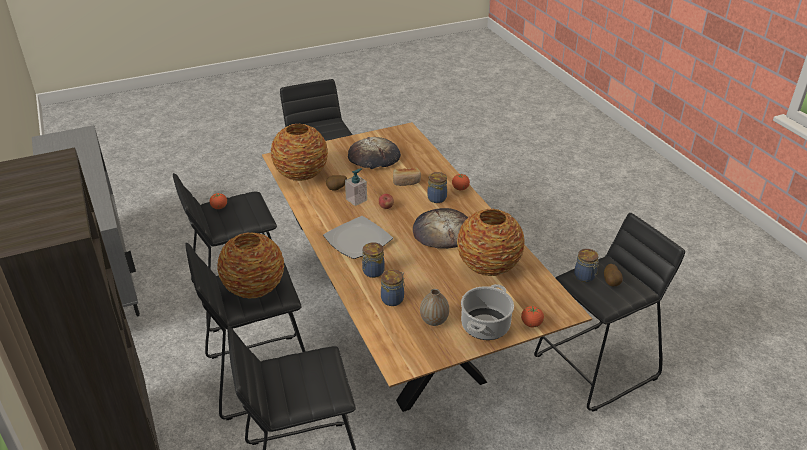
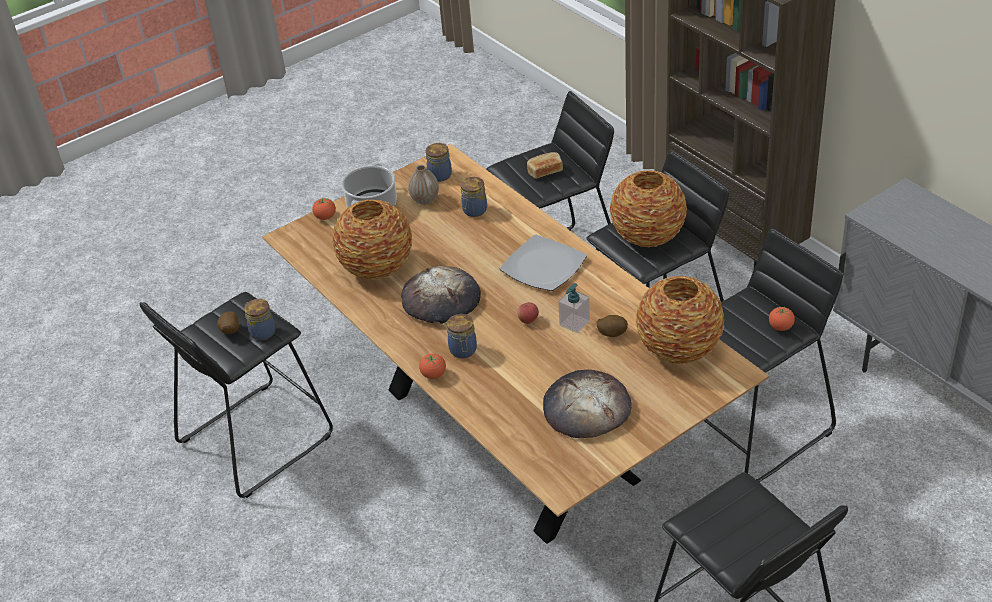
camera: 170 degrees right, 5 degrees up
(372, 272) = (508, 233): jar -> jar (440, 175)
(406, 182) = (516, 370): bread -> bread (545, 171)

